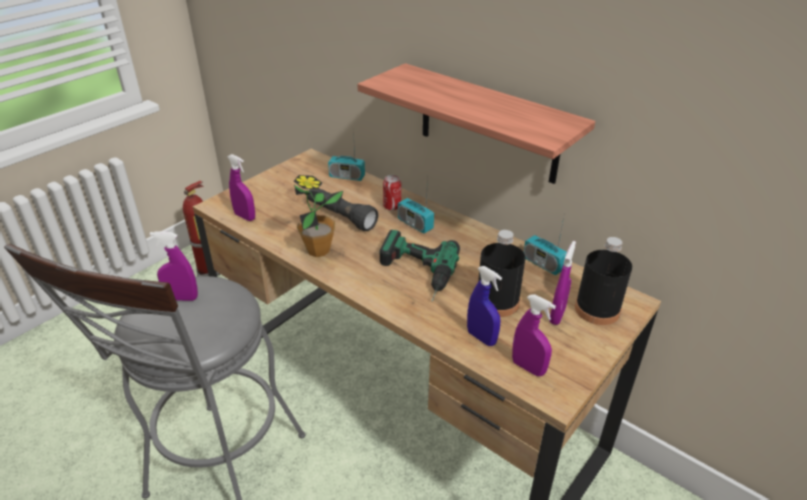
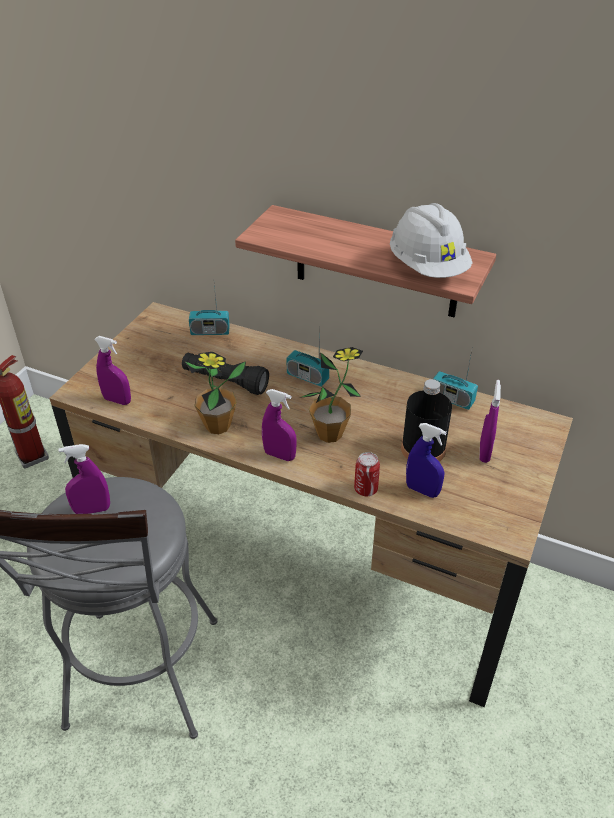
camera: 15 degrees left, 5 degrees up
(392, 207) = (275, 360): can -> can (365, 489)
(414, 274) = (330, 434): power drill -> potted plant
(521, 123) = (427, 267): none -> white hard hat
(528, 367) = (476, 512): purple spray bottle -> purple spray bottle (279, 455)
(597, 309) = (518, 438): black bottle -> none

